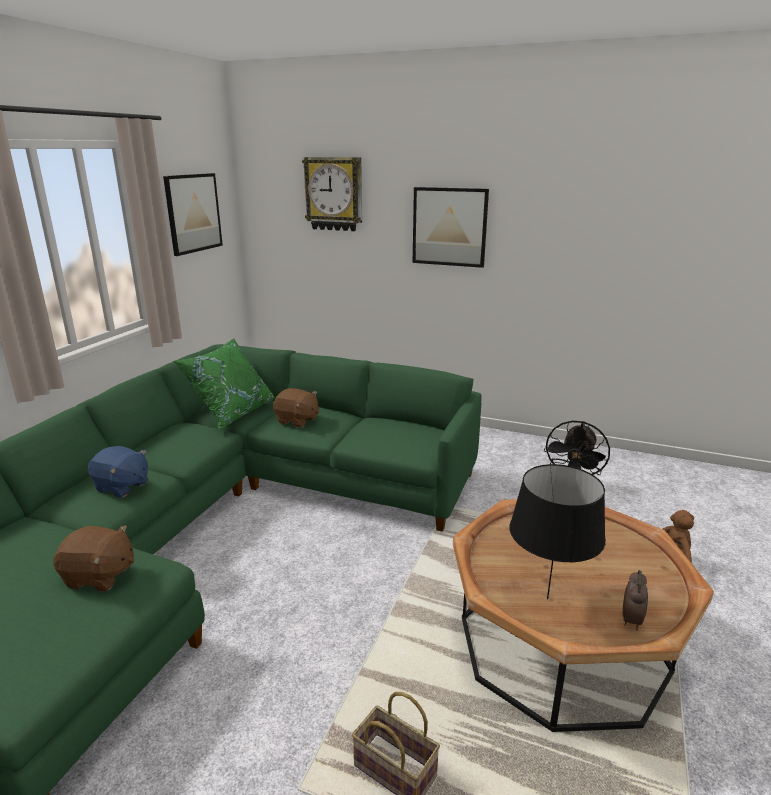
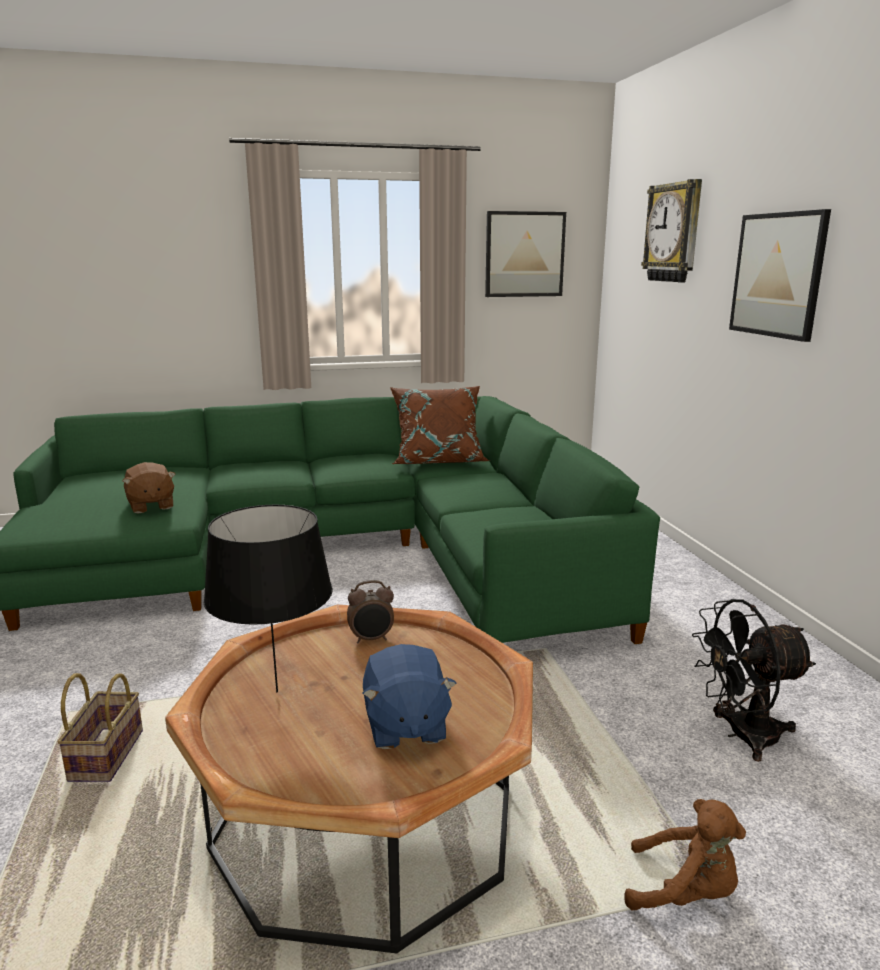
camera: 55 degrees right, 5 degrees down
(122, 486) = (266, 472): blue plush toy -> blue plush toy (405, 726)
(232, 412) = (438, 460): green pillow -> brown pillow
(297, 420) = (463, 482): brown plush toy -> none
(632, 620) = (279, 762): alarm clock -> alarm clock (371, 639)

